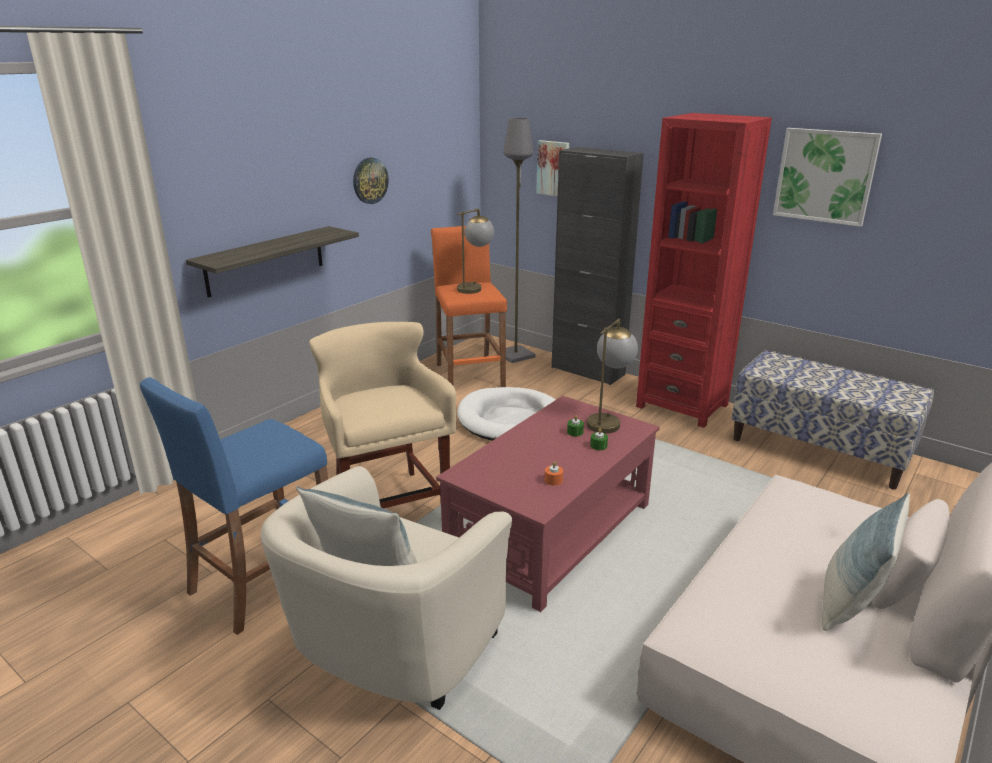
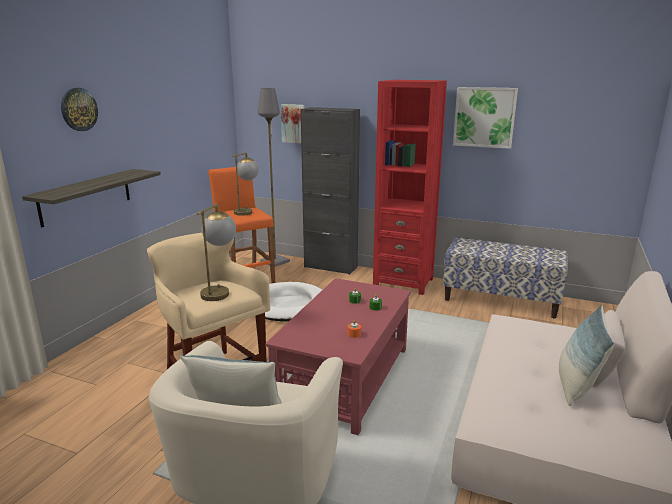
camera: 15 degrees left, 5 degrees down
(263, 582) = (126, 452): blue stool -> none
(370, 180) = (161, 134): wall clock -> wall clock (79, 109)
(607, 420) = (374, 290): table lamp -> table lamp (219, 291)

